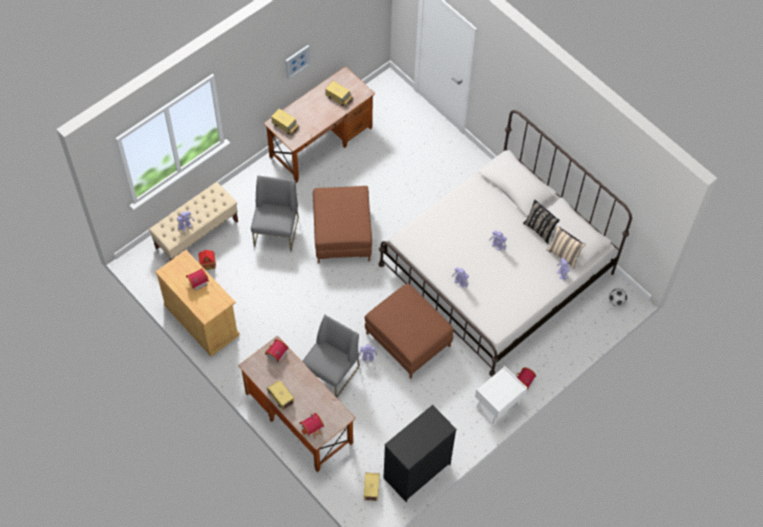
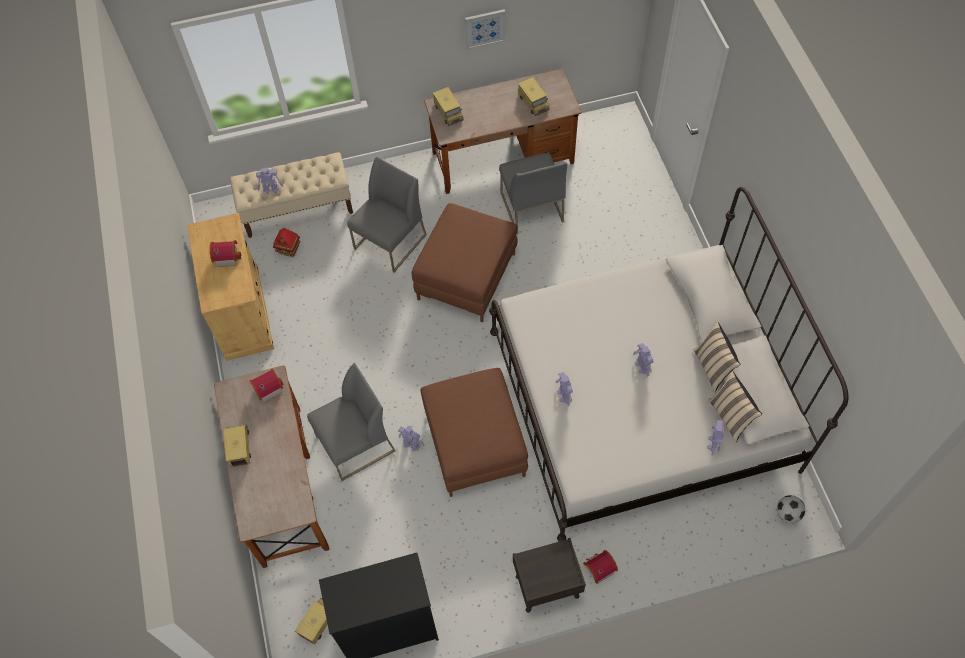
camera: 30 degrees right, 0 degrees up
(313, 428) = (254, 510): toy house -> none
(359, 170) = (531, 207): none -> grey chair
(498, 405) = (546, 587): white nightstand -> brown nightstand
(539, 229) = (712, 368): black pillow -> beige pillow

